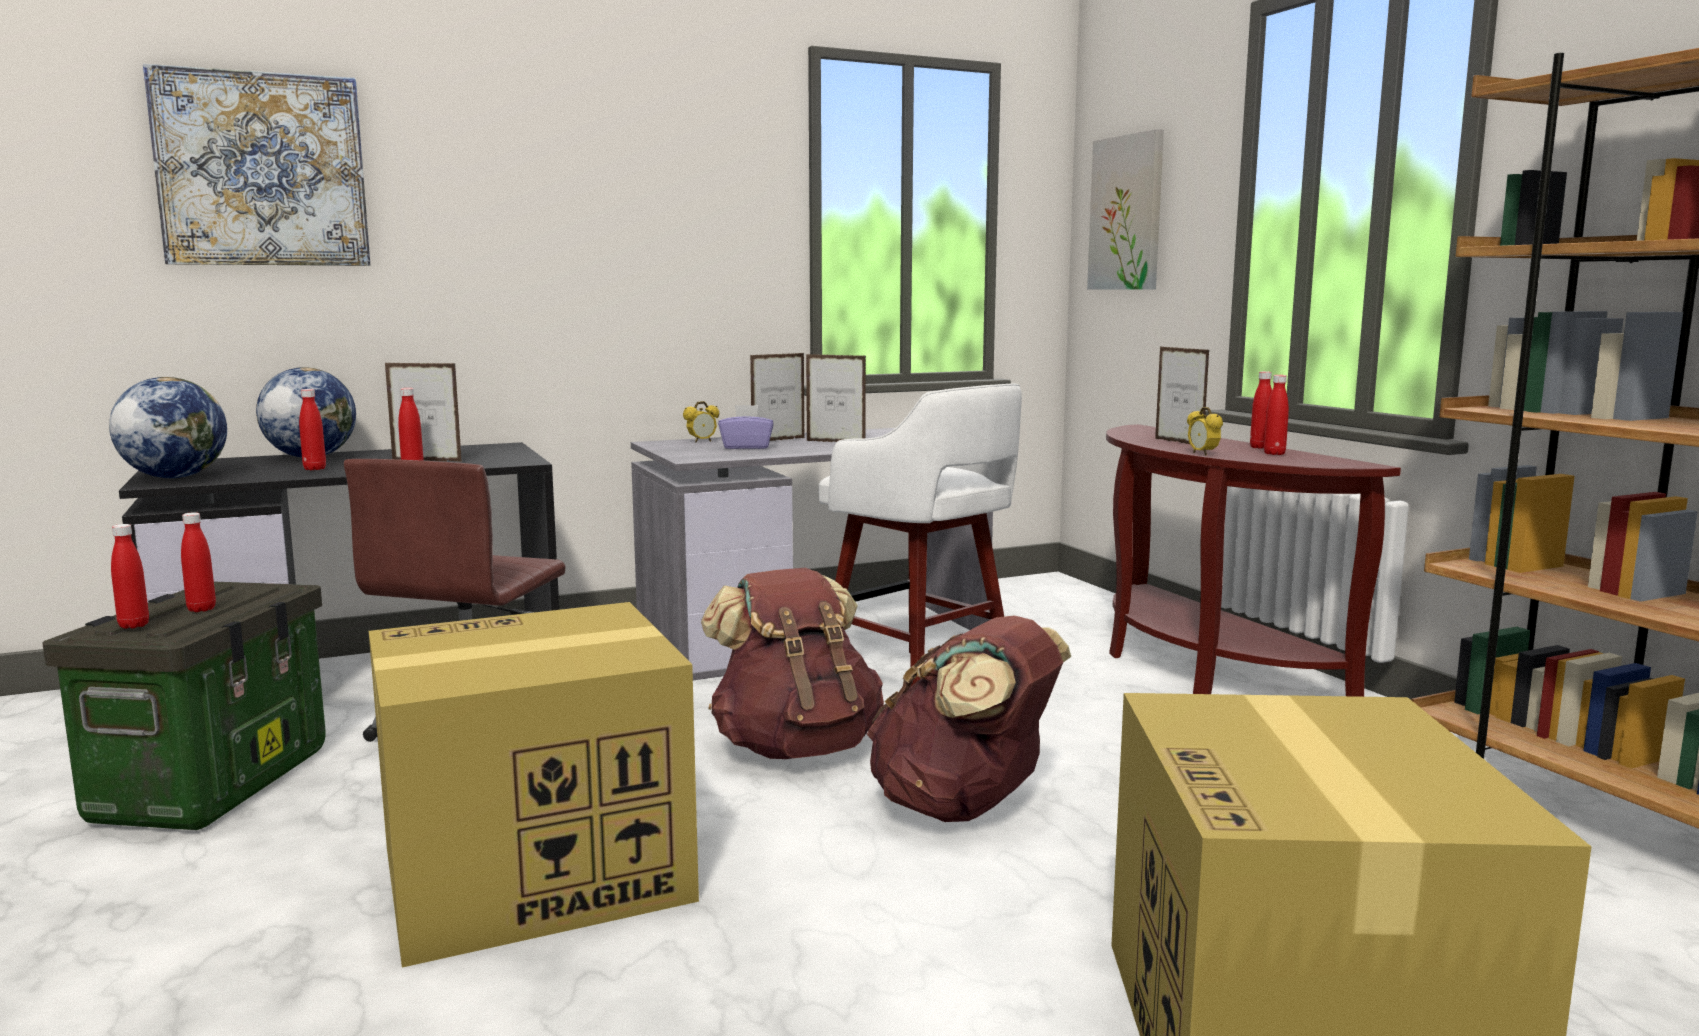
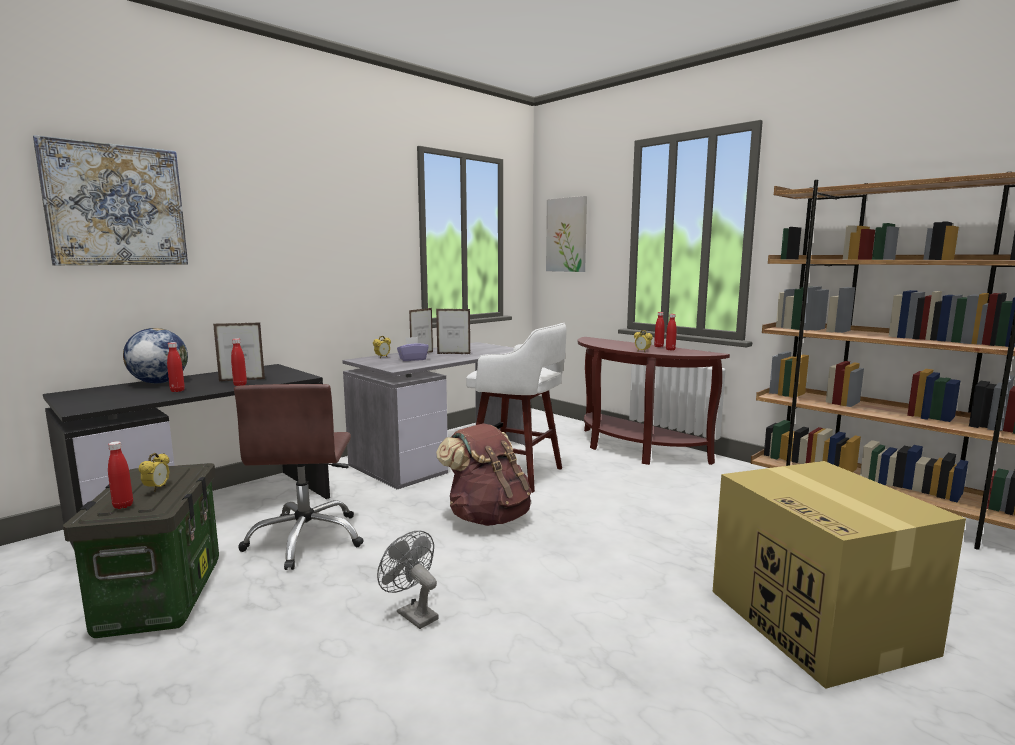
camera: 20 degrees left, 0 degrees up
(174, 477) = (87, 404): globe -> none
(201, 609) = (157, 488): red bottle -> alarm clock
(531, 875) = (412, 613): cardboard box -> grey fan
(964, 807) = (593, 535): brown backpack -> none
(1178, 442) = (621, 346): picture frame -> none

